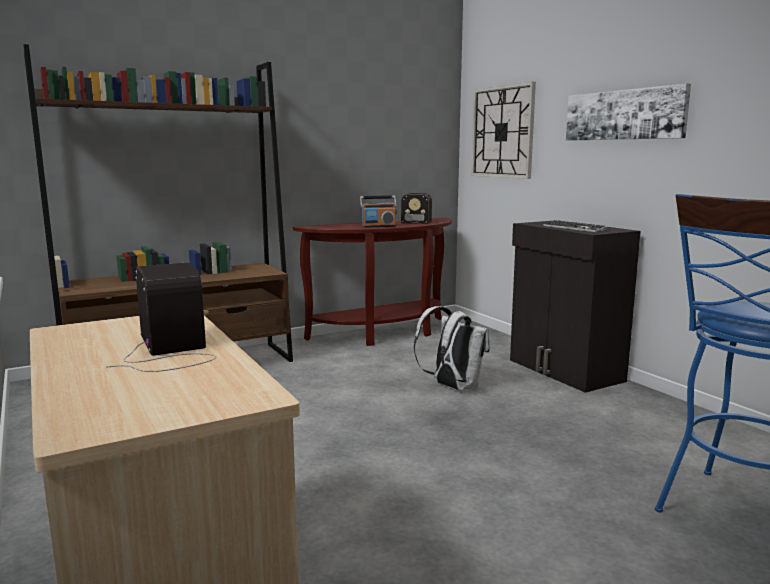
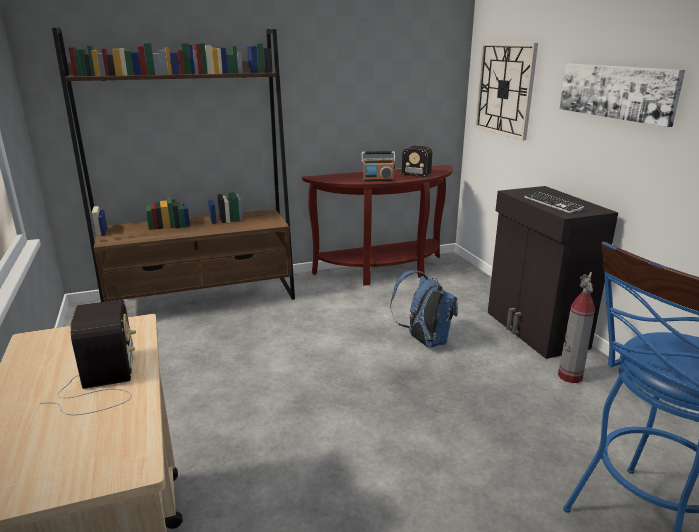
camera: 10 degrees right, 10 degrees up
(452, 387) = (424, 341): white backpack -> blue backpack
(615, 404) = (570, 376): none -> fire extinguisher

